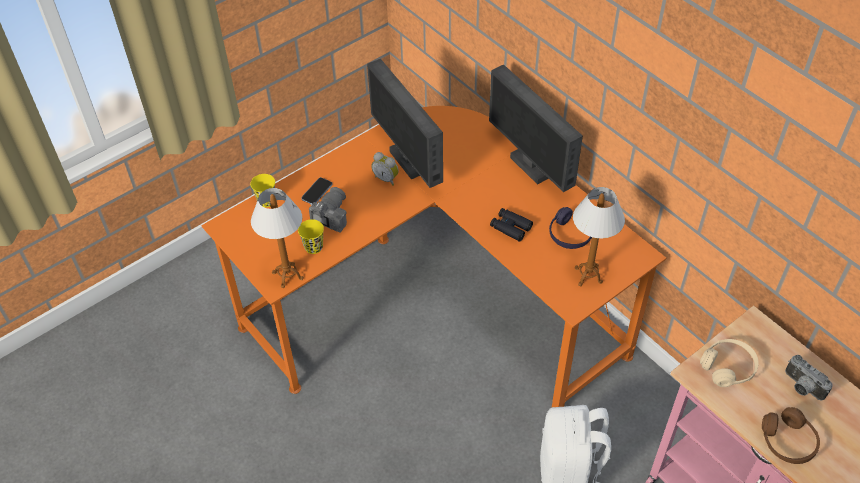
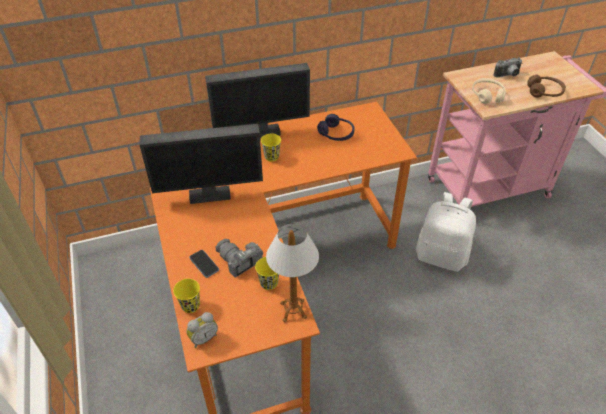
camera: 70 degrees left, 5 degrees down
(386, 178) = (219, 213): alarm clock -> alarm clock (203, 338)
(494, 189) = (271, 157): none -> yellow cup
(510, 227) = (314, 159): black binoculars -> none
(588, 276) = (376, 137): table lamp -> none

